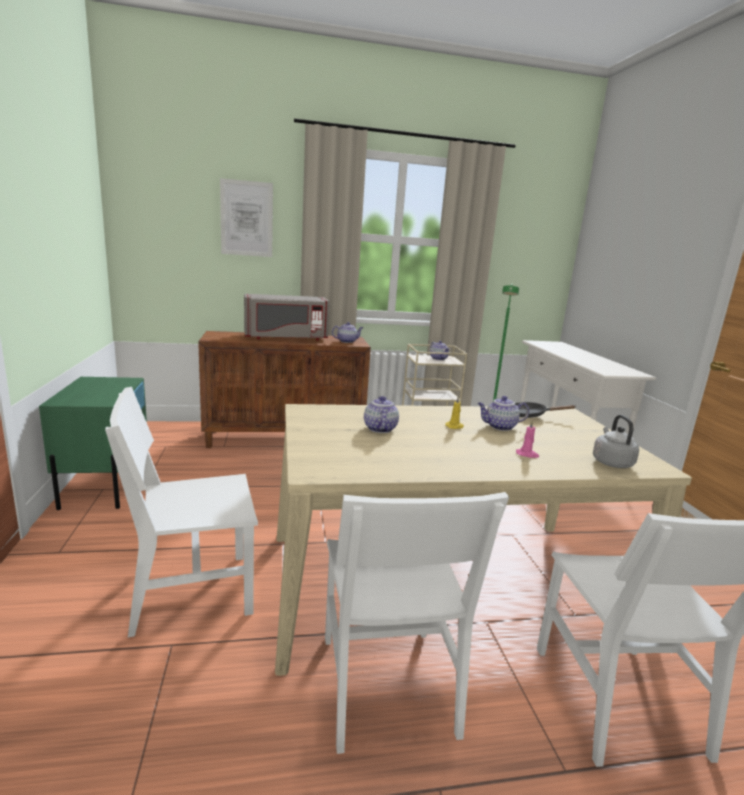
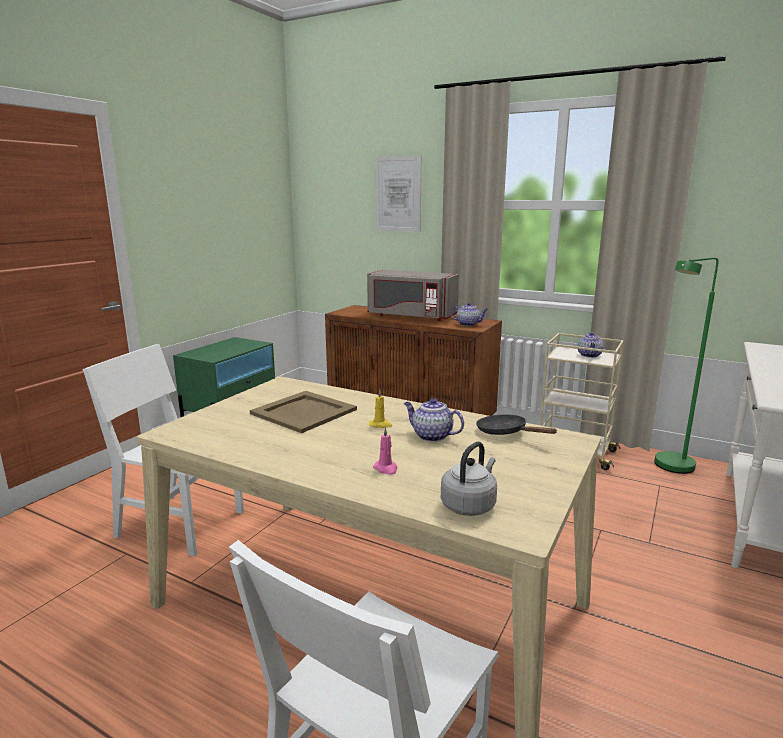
camera: 40 degrees right, 0 degrees up
(379, 428) = (304, 411): teapot -> beige tray
(386, 683) = (204, 655): white chair -> none

